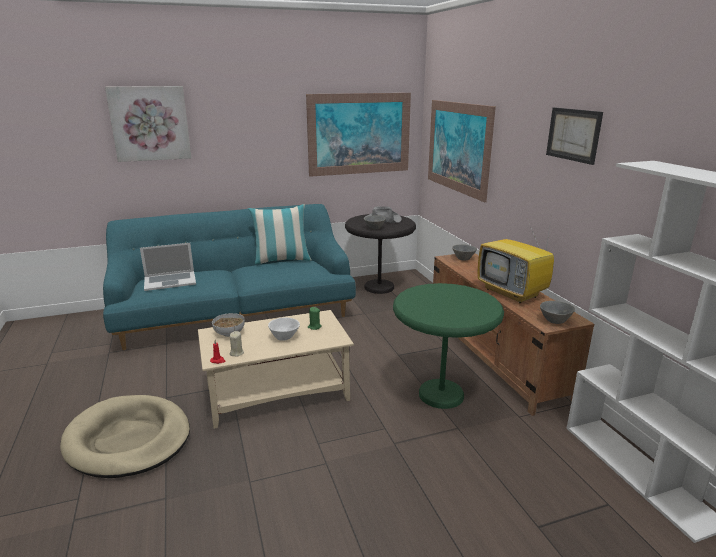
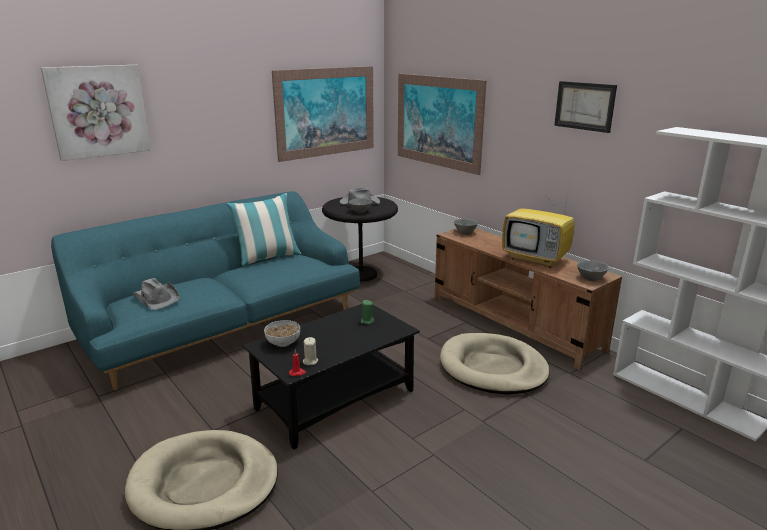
camera: 20 degrees left, 0 degrees up
(170, 281) = (157, 298): laptop -> grey hat
(278, 393) = (336, 399): beige coffee table -> black coffee table
(285, 337) = (346, 336): white bowl -> none
(441, 395) = (492, 368): green side table -> beige dog bed

